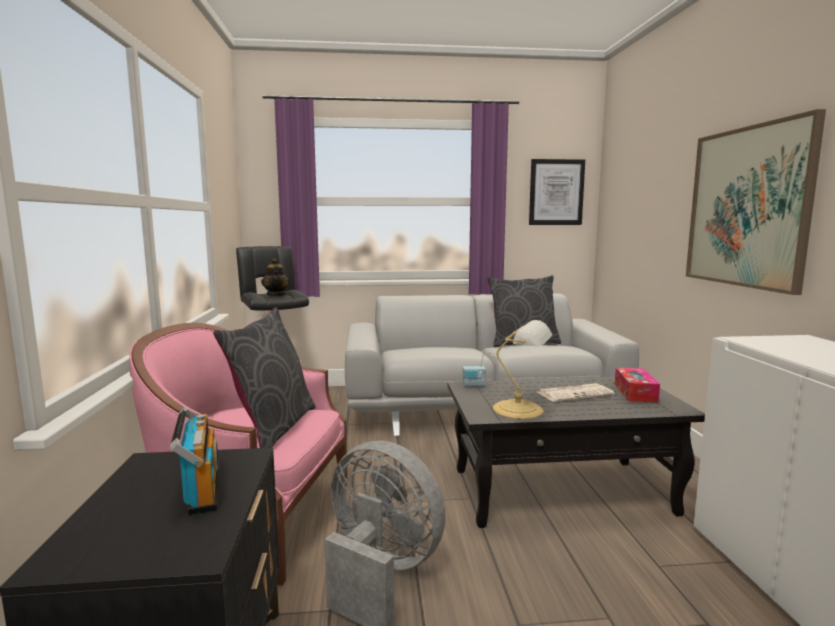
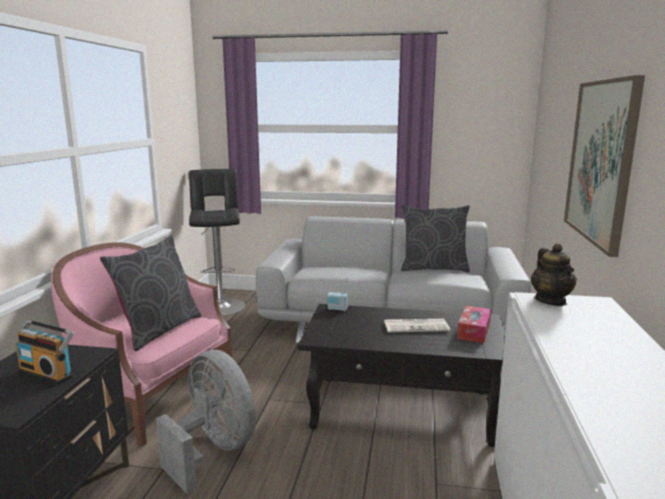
camera: 15 degrees right, 5 degrees up
(199, 490) = (48, 373): radio -> radio turned 120 degrees clockwise
(276, 295) = (214, 213): teapot -> teapot (551, 301)
(521, 410) = (352, 336): table lamp -> none
(556, 192) = (488, 120): picture -> none

